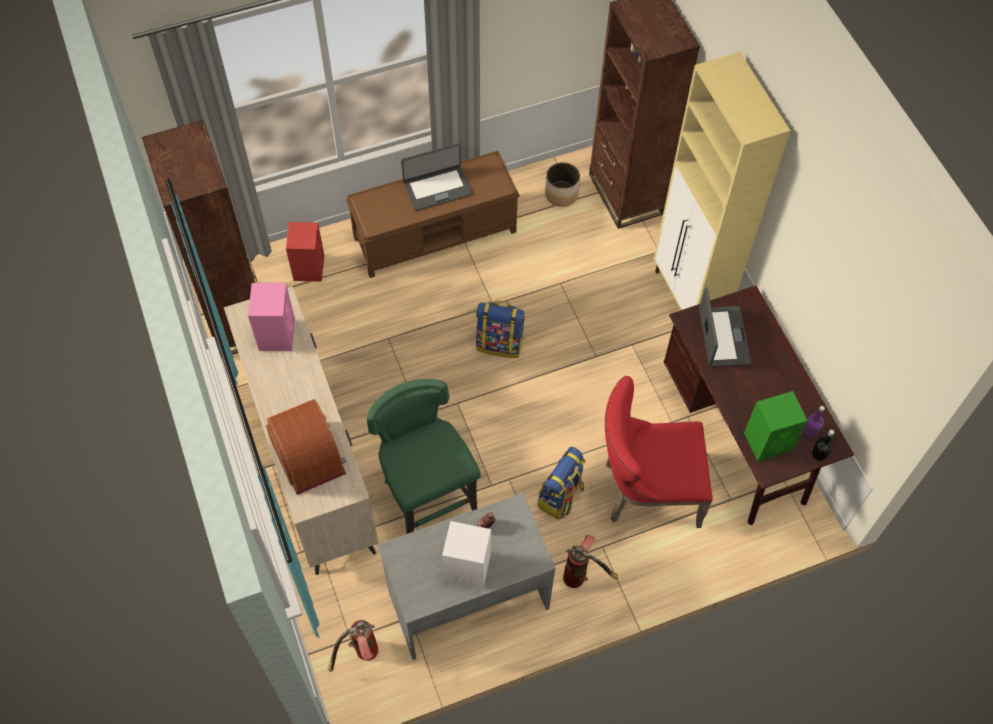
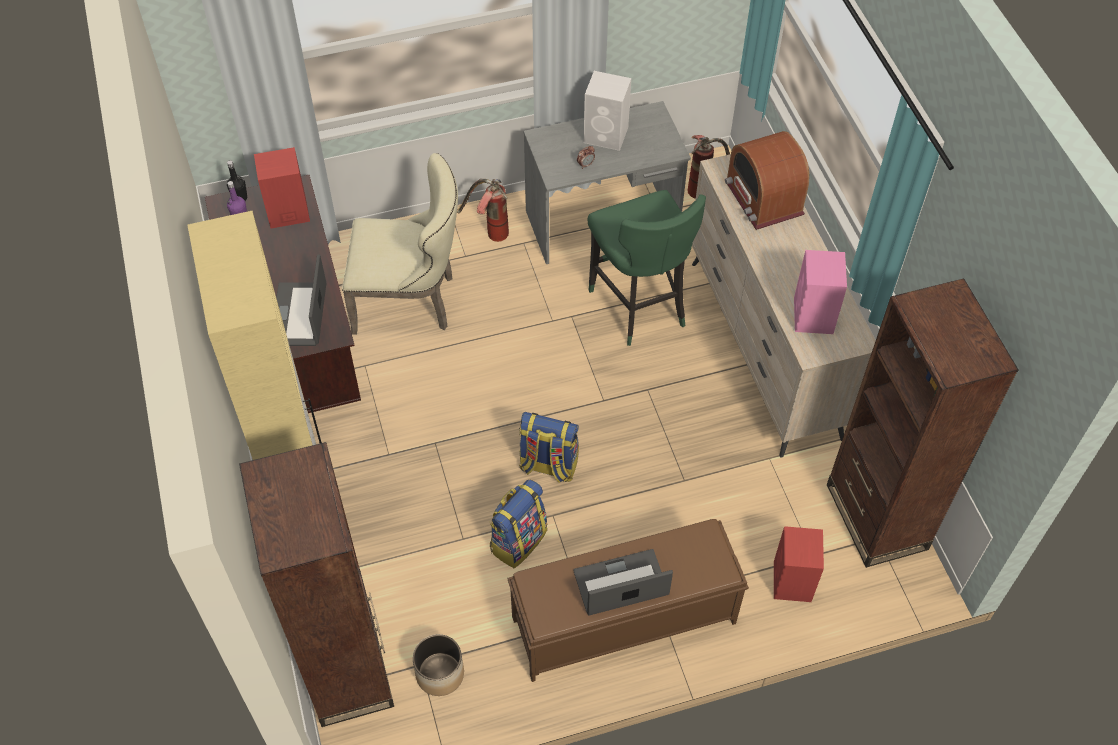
camera: 175 degrees left, 5 degrees down
(561, 497) = (500, 301): backpack -> backpack (518, 540)
(645, 491) = (411, 301): red chair -> beige chair
(769, 441) = (286, 212): green speaker -> red speaker

